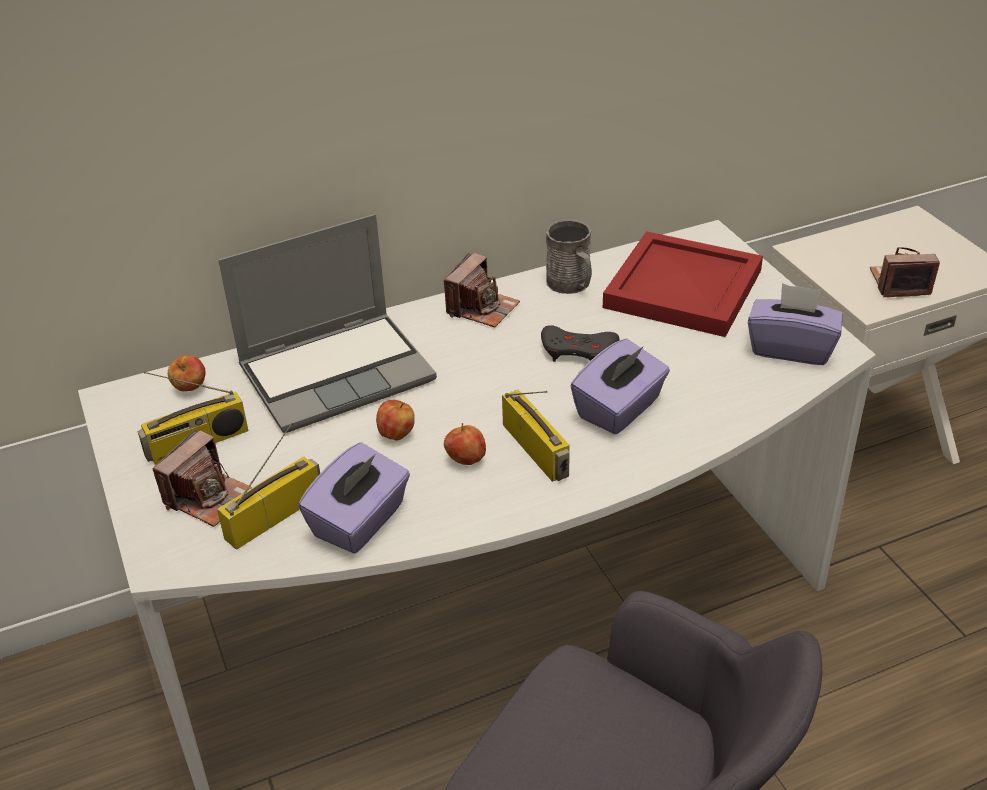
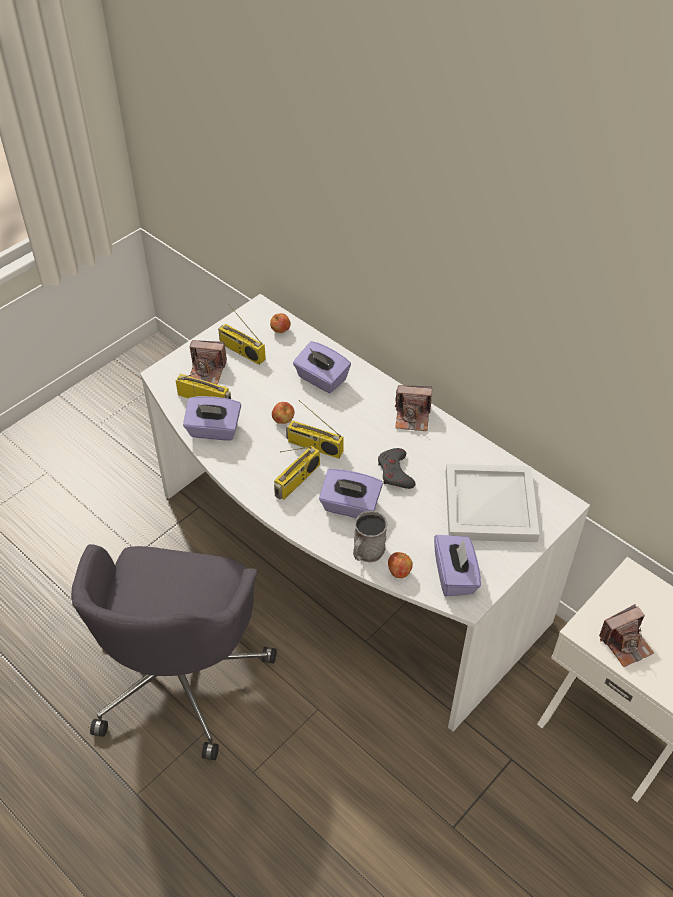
camera: 65 degrees right, 10 degrees up
(338, 372) = (321, 379): laptop -> purple tissue box
(466, 460) = (276, 454): apple -> apple (399, 572)
(476, 415) = (314, 447): none -> radio
(571, 285) = (461, 450): grey mug -> grey mug (366, 552)
(684, 290) = (488, 507): red tray -> white tray
(899, 284) = (625, 643): camera -> camera turned 90 degrees clockwise

